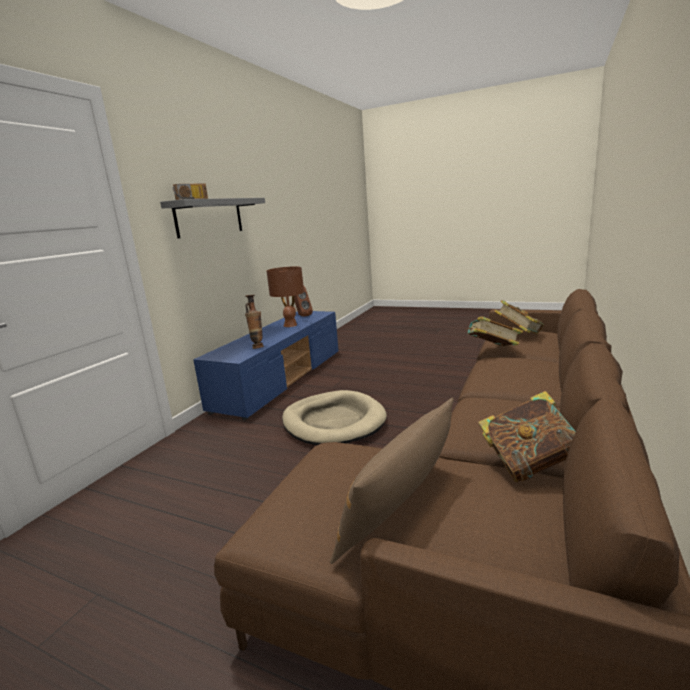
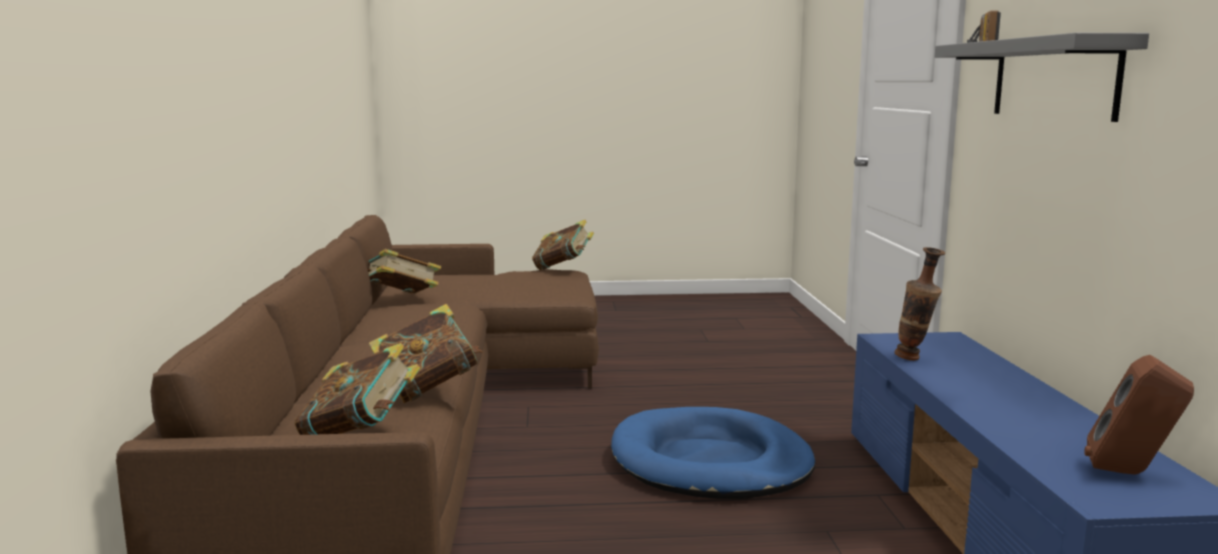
camera: 150 degrees right, 5 degrees down
(267, 526) = (563, 268): none -> book
(290, 325) = (1034, 425): brown table lamp -> none
(333, 422) = (710, 462): beige dog bed -> blue dog bed
(401, 508) = (488, 279): brown pillow -> none

